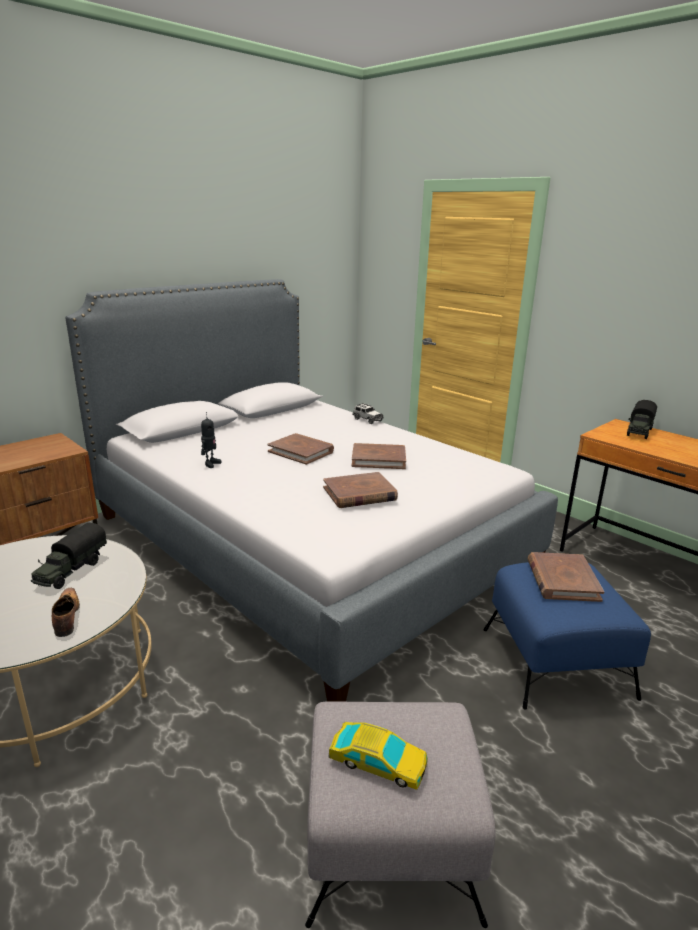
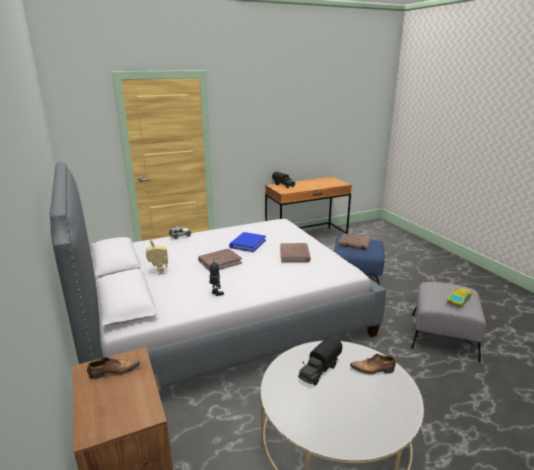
camera: 70 degrees left, 0 degrees up
(47, 447) = (113, 371): none -> shoe
(71, 571) = (319, 370): toy truck -> toy truck turned 90 degrees clockwise
(255, 428) = (158, 272): none -> toy robot
(378, 459) = (247, 244): brown book -> blue book

